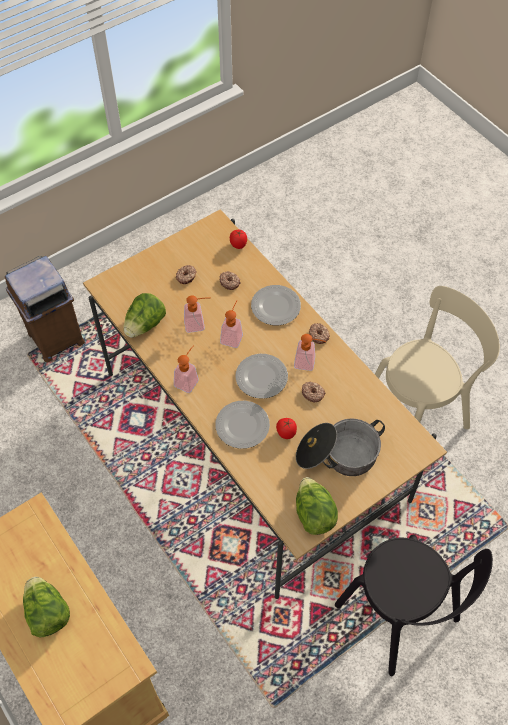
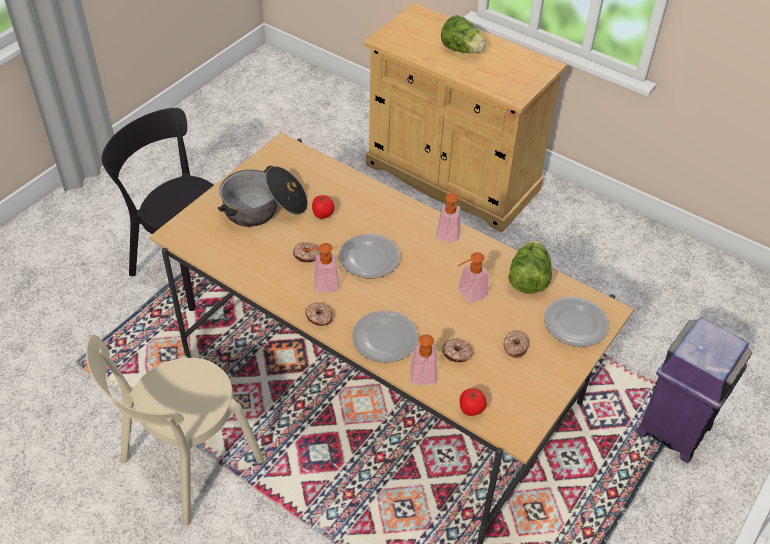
camera: 160 degrees right, 10 degrees down
(55, 338) = (675, 428): brown trash can -> purple trash can
(233, 336) = (421, 292): soap dispenser -> soap dispenser (423, 380)
(243, 425) = (370, 212): plate -> plate (575, 324)
(313, 514) = (275, 161): lettuce -> none

